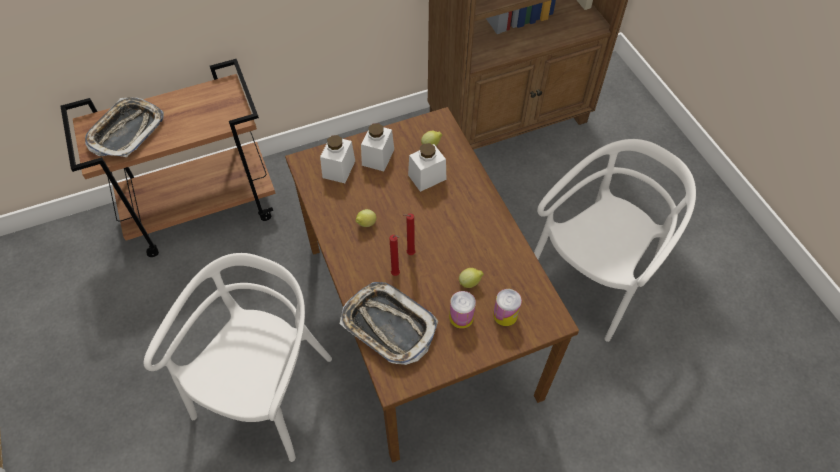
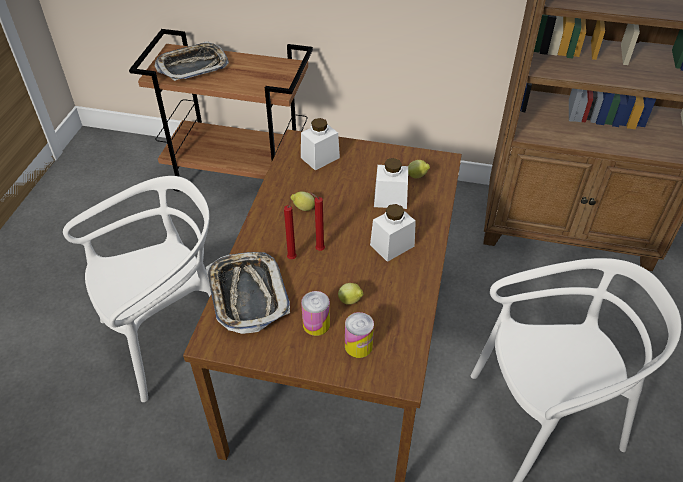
camera: 35 degrees right, 10 degrees down
(378, 157) = (361, 164): white jar -> white jar (392, 245)

